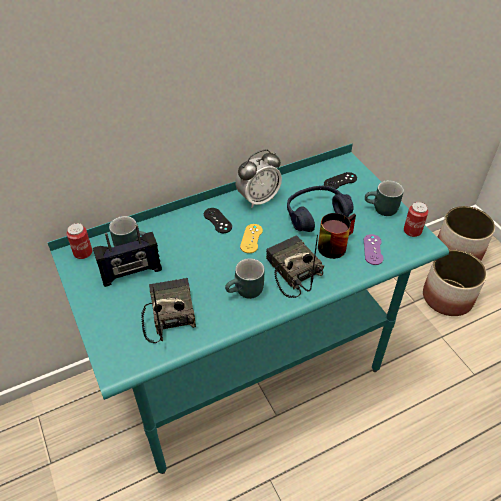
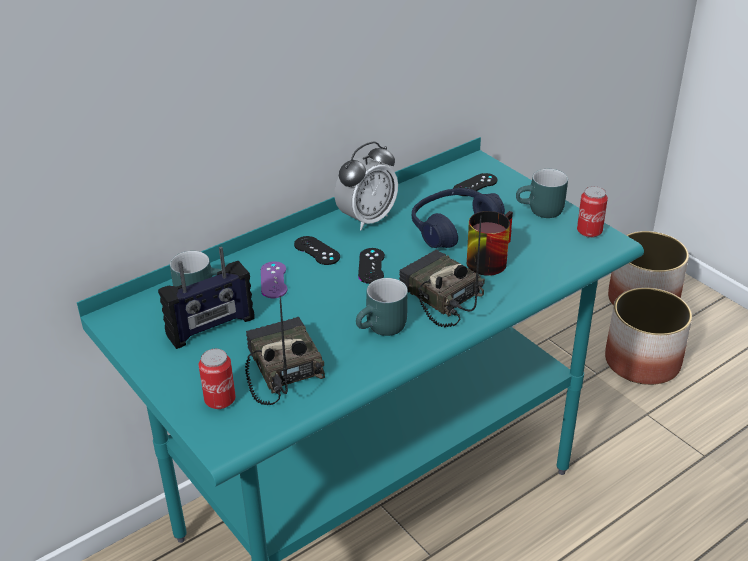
camera: 10 degrees left, 10 degrees down
(83, 253) = (131, 313): can -> can (220, 400)
(251, 238) = (371, 266): yellow game controller -> black game controller
(373, 249) = (543, 258): purple game controller -> purple game controller (273, 280)

